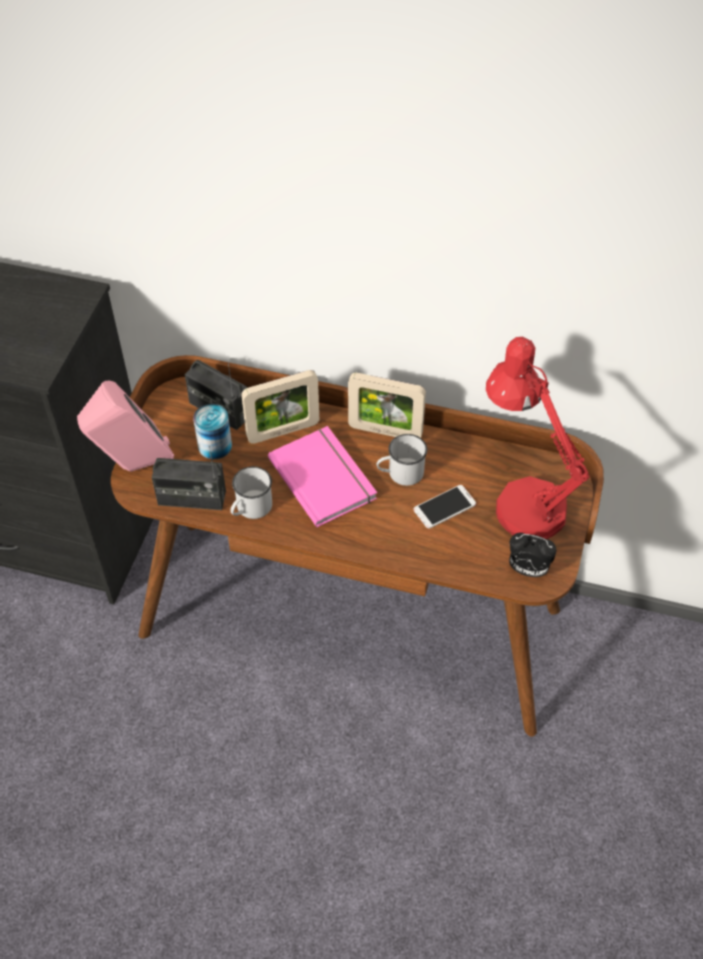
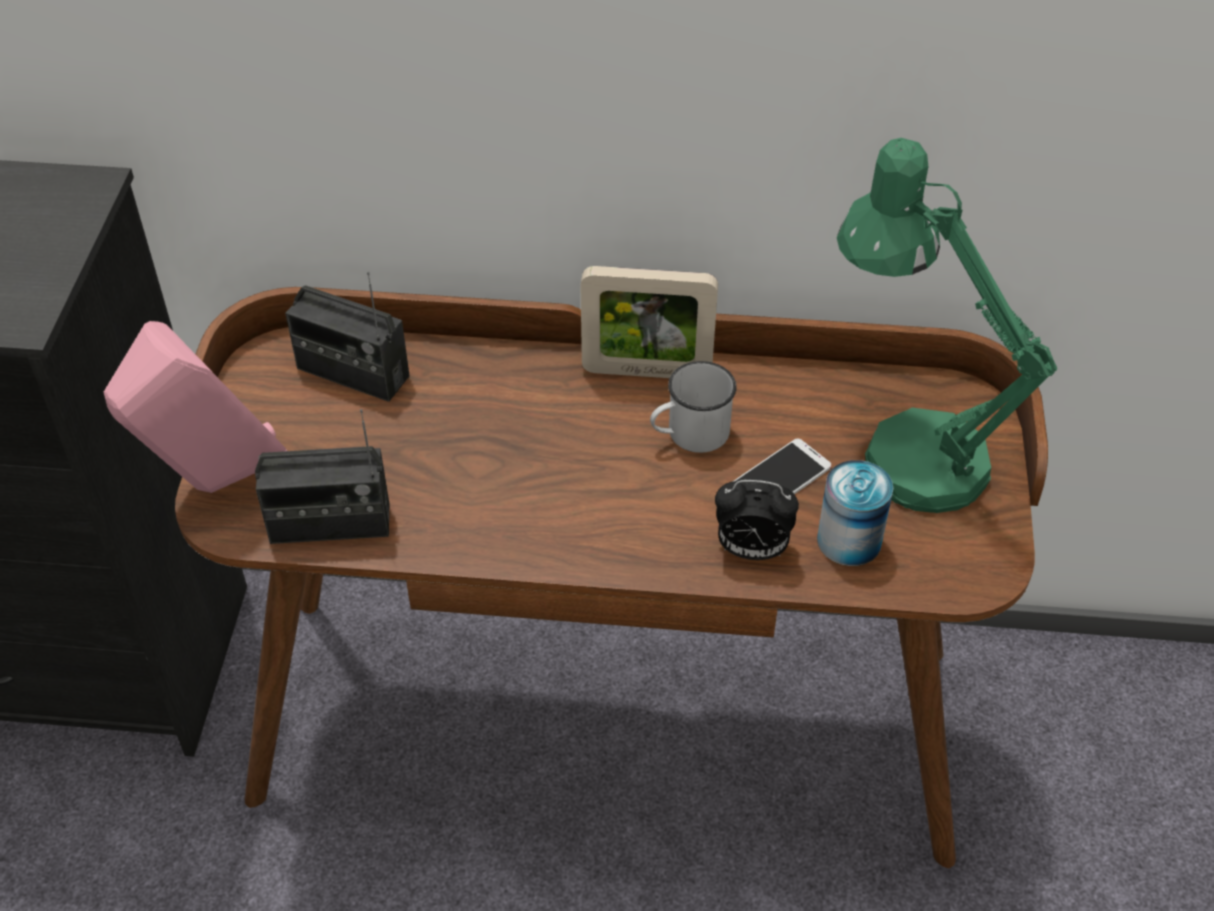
camera: 10 degrees left, 5 degrees down
(215, 446) = (355, 432): can -> can (849, 540)
(250, 509) = (439, 527): white mug -> none
(283, 431) = (471, 393): picture frame -> none
(324, 477) = (560, 457): pink book -> none
(521, 500) = (905, 450): red table lamp -> green table lamp
(527, 569) = (948, 561): alarm clock -> alarm clock (751, 550)

